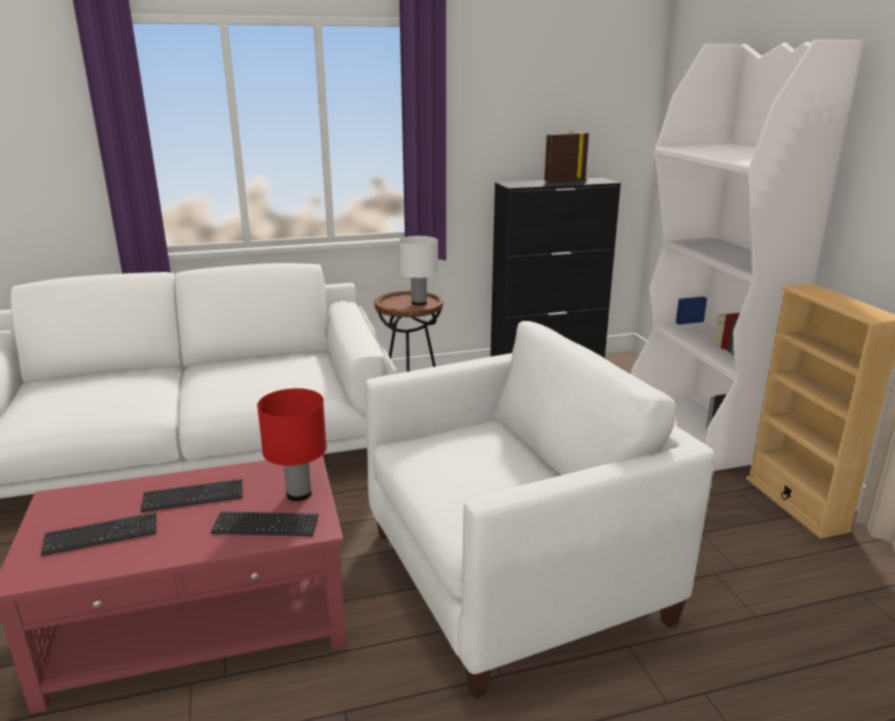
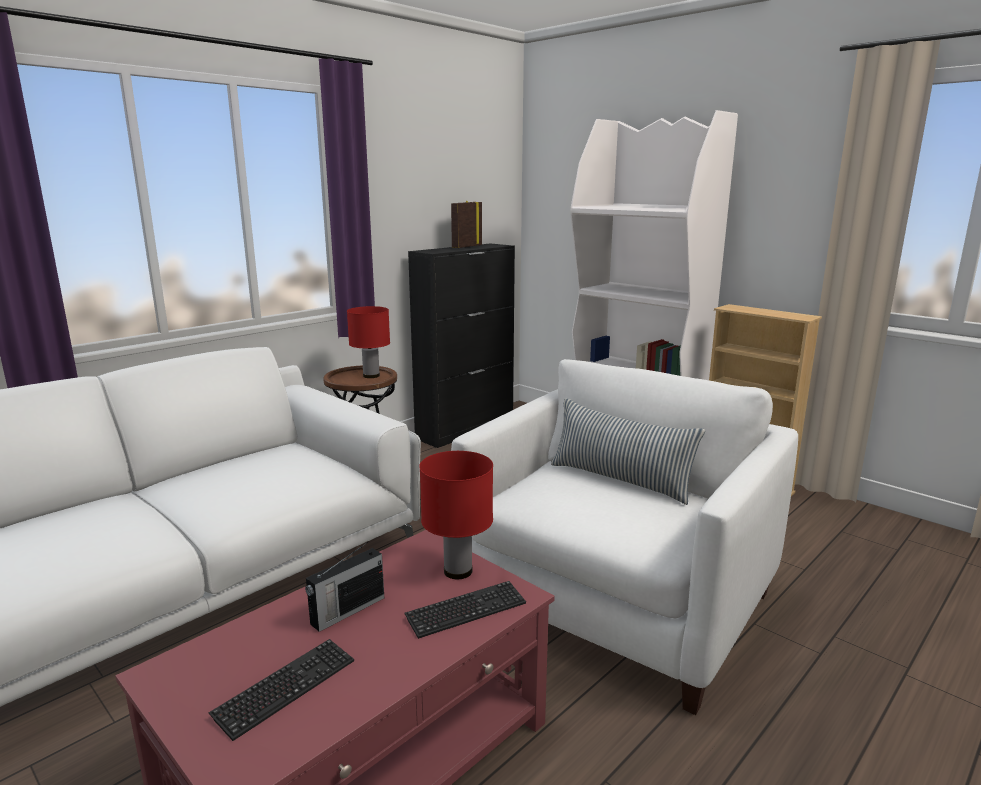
camera: 30 degrees left, 5 degrees down
(193, 497) = (346, 611): keyboard -> radio
(419, 303) = (371, 376): white table lamp -> red table lamp
(520, 455) = (620, 480): none -> pillow

